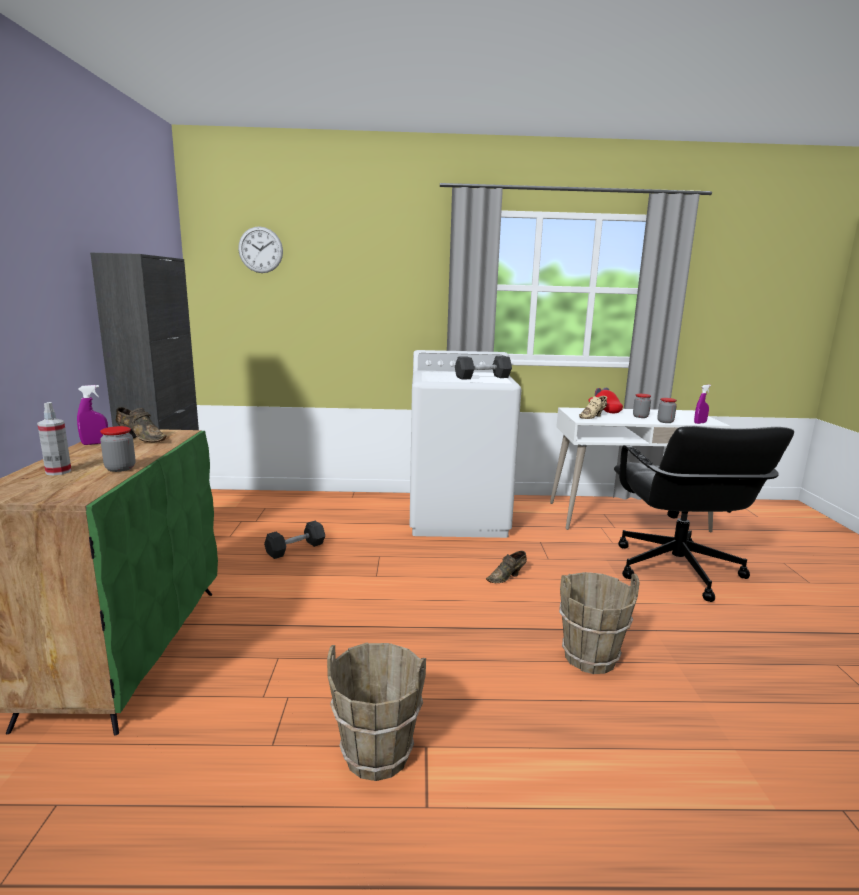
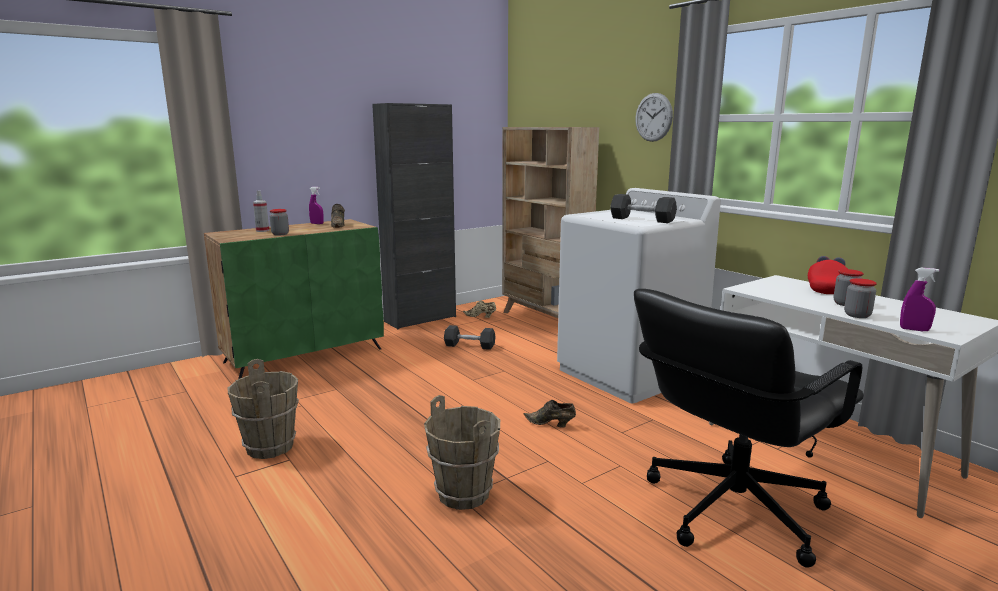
camera: 55 degrees right, 0 degrees up
(260, 250) = (548, 92): wall clock -> wall clock (653, 117)
(300, 500) = (544, 320): none -> beige bookcase
(593, 417) = (771, 289): beige shoe -> beige shoe (480, 316)

